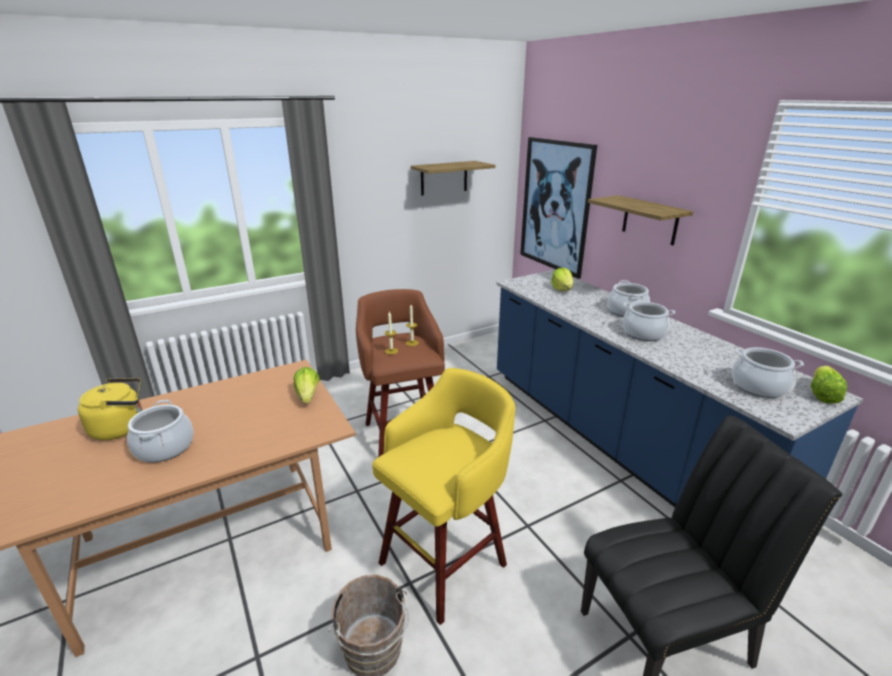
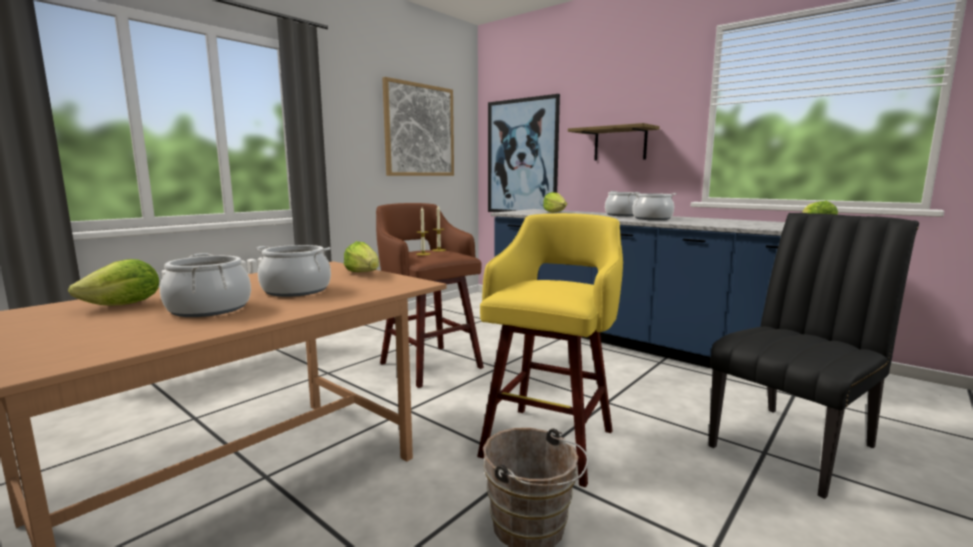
camera: 20 degrees left, 15 degrees down
(122, 427) = (124, 305): yellow kettle -> lettuce
(444, 178) = (419, 130): shelf -> picture
(758, 387) = (771, 225): cooking pot -> cooking pot (296, 290)

